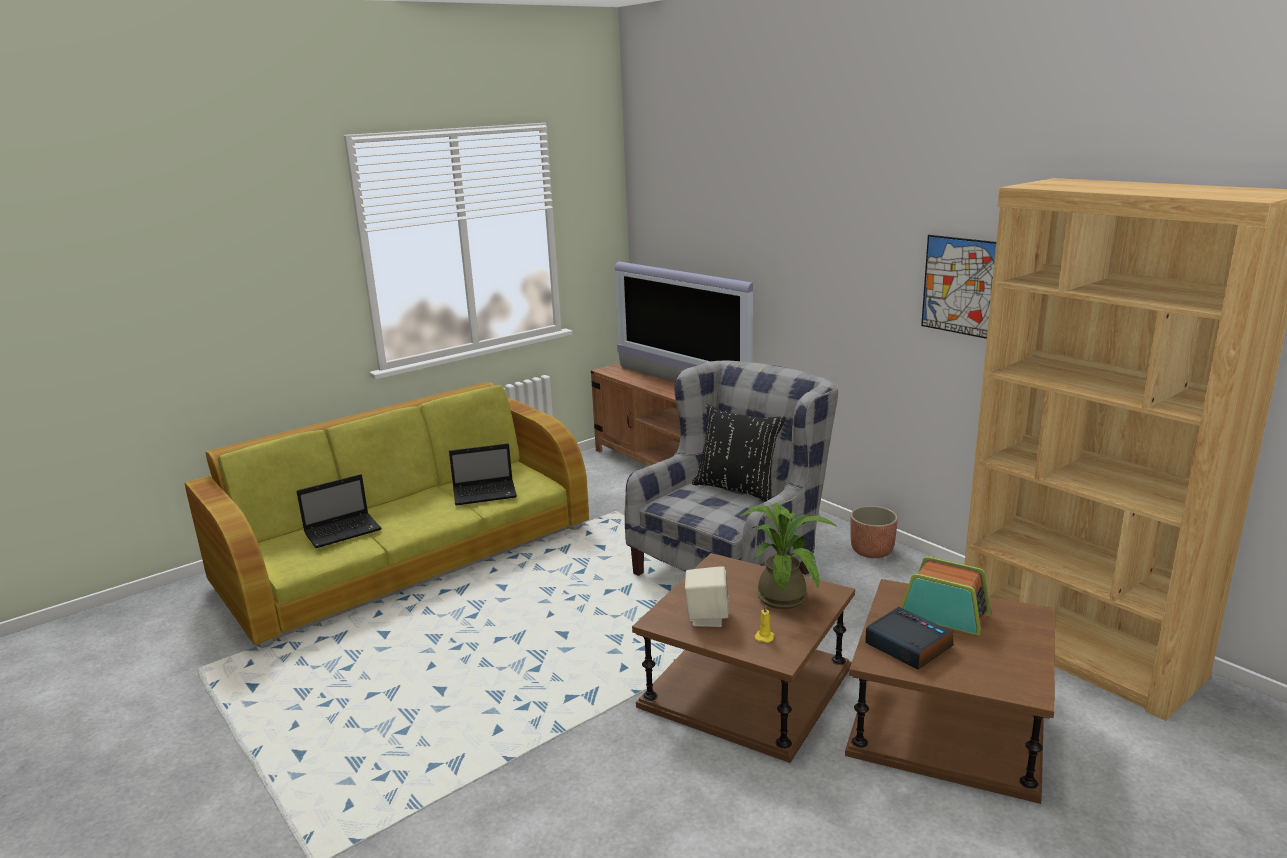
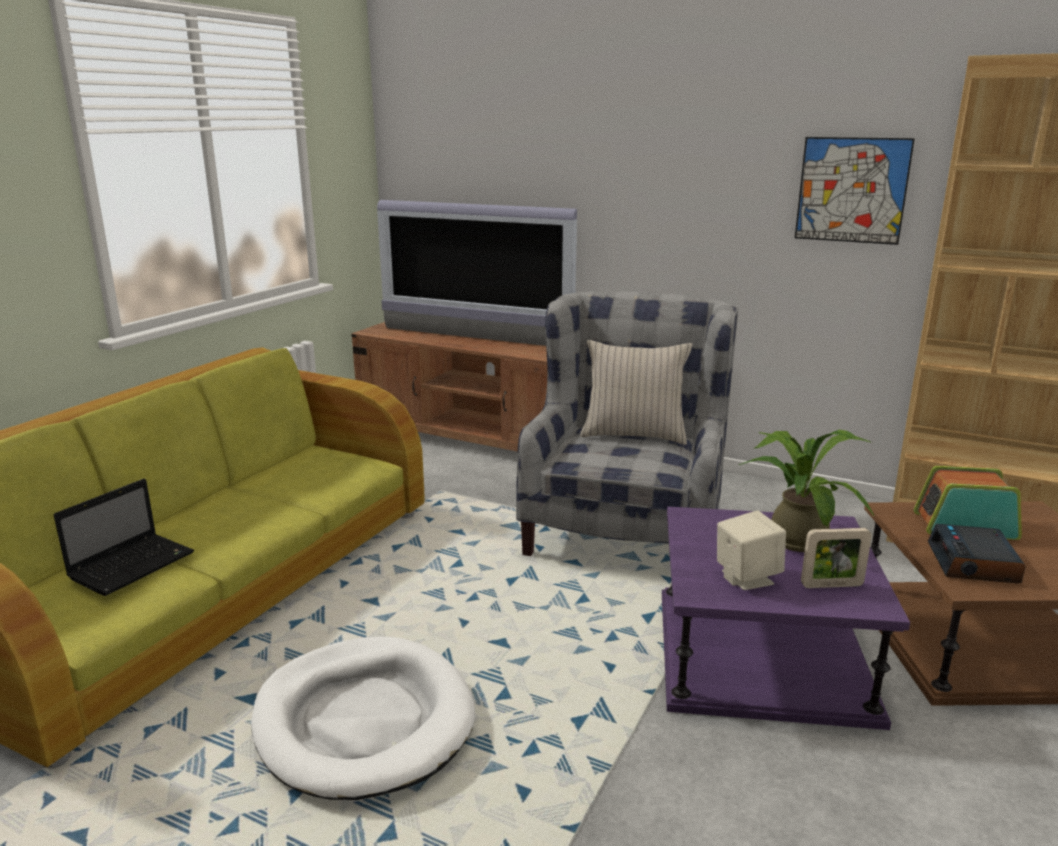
camera: 25 degrees left, 0 degrees up
(439, 663) = (364, 721): none -> white dog bed
(486, 494) = (307, 486): laptop -> none
(737, 489) = (633, 435): black pillow -> beige pillow
(747, 686) = (762, 654): brown side table -> purple side table
(765, 636) = (831, 585): yellow candle -> picture frame
(872, 551) = (743, 488): planter -> none
(907, 645) = (973, 564): alarm clock -> alarm clock turned 105 degrees counterclockwise

